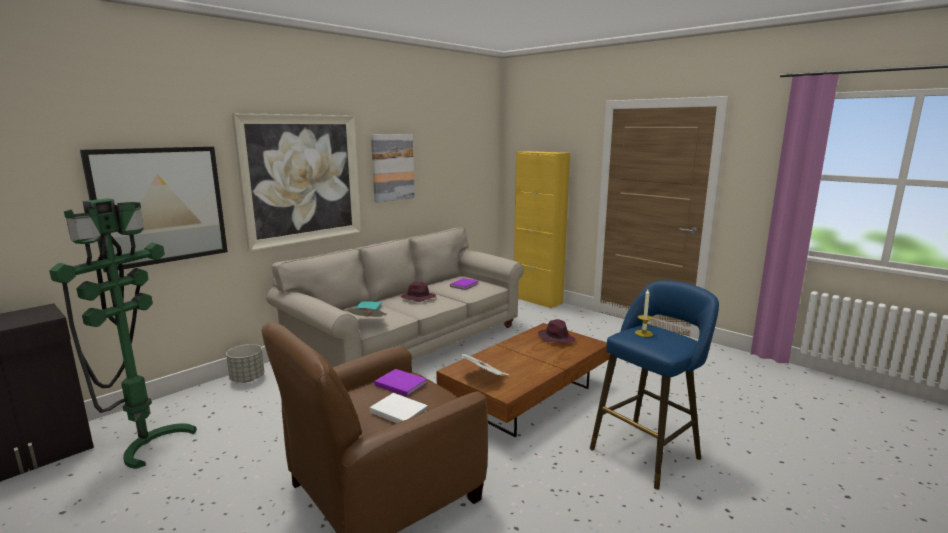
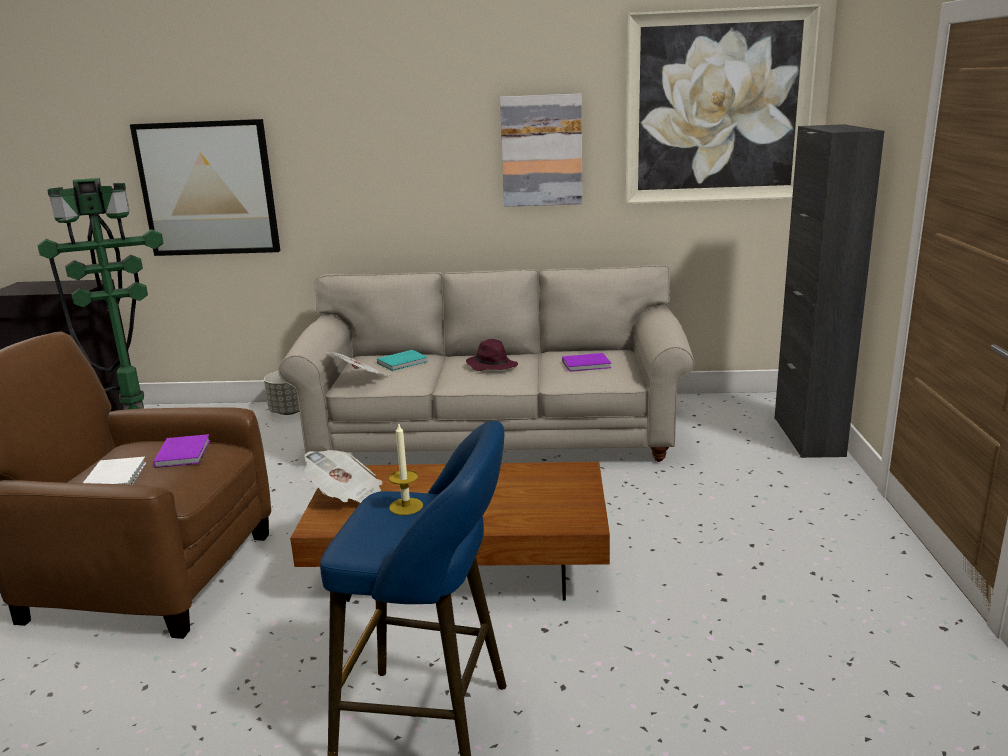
camera: 50 degrees right, 5 degrees up
(302, 179) = (382, 164): picture -> picture (717, 108)
(537, 300) = (808, 436): yellow cabinet -> black cabinet
(556, 338) = (552, 490): purple hat -> none

